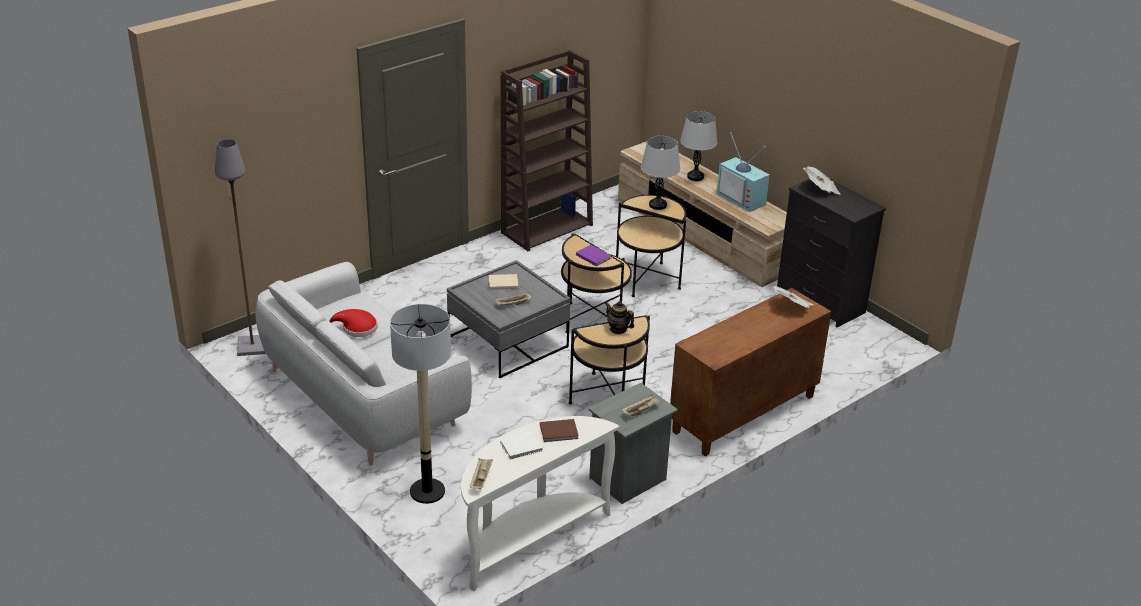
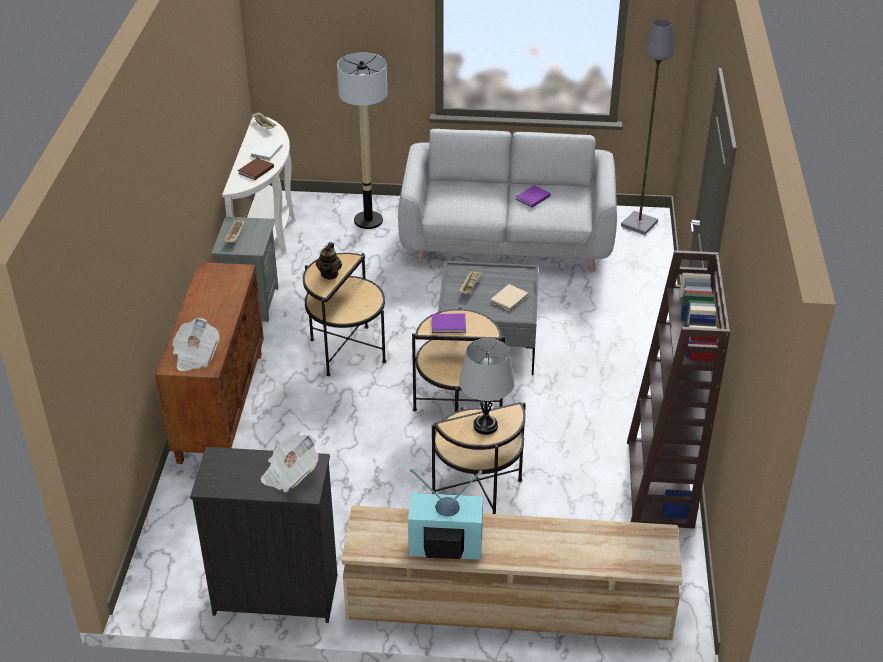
camera: 135 degrees right, 5 degrees up
(356, 328) = (532, 198): red hat -> purple book
(618, 329) = (329, 274): teapot -> teapot turned 105 degrees clockwise
(695, 177) = (540, 544): grey table lamp -> none

